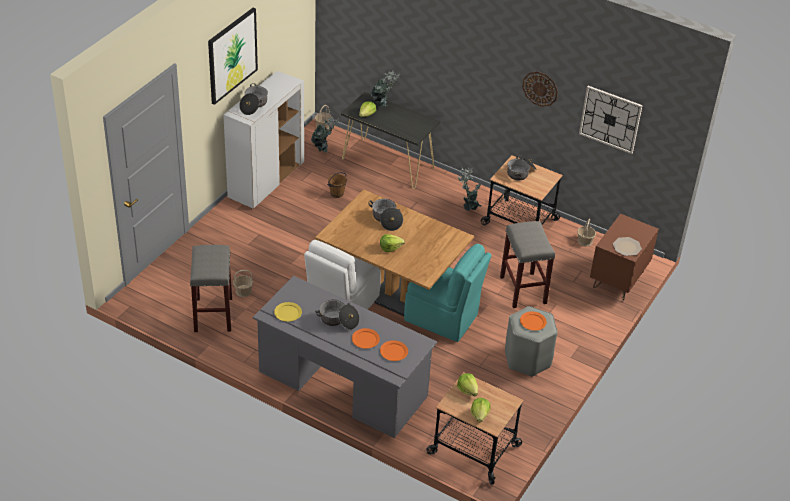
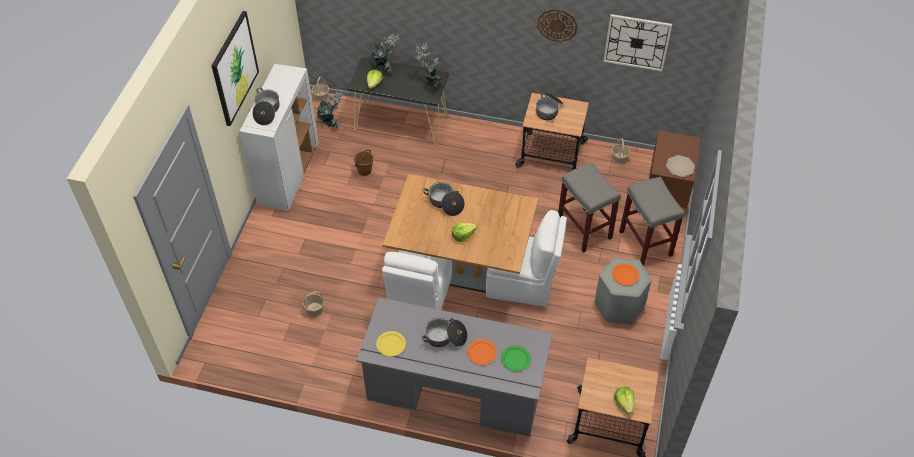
camera: 15 degrees left, 10 degrees up
(213, 315) = (295, 347): grey stool -> grey stool (646, 244)
(394, 352) = (516, 359): orange plate -> green plate
(443, 318) = (522, 283): turquoise chair -> white chair
(468, 389) = (600, 377): lettuce -> none
(469, 208) = (497, 152): potted plant -> potted plant (431, 84)

